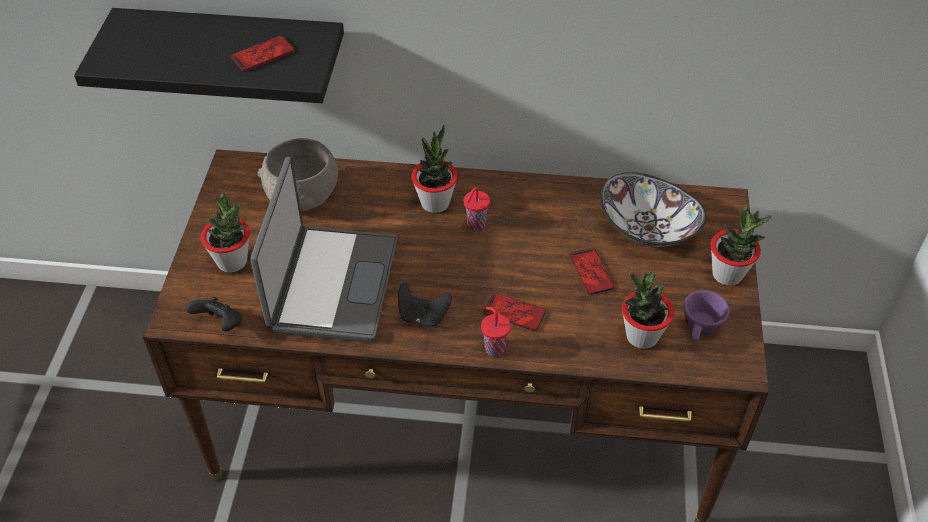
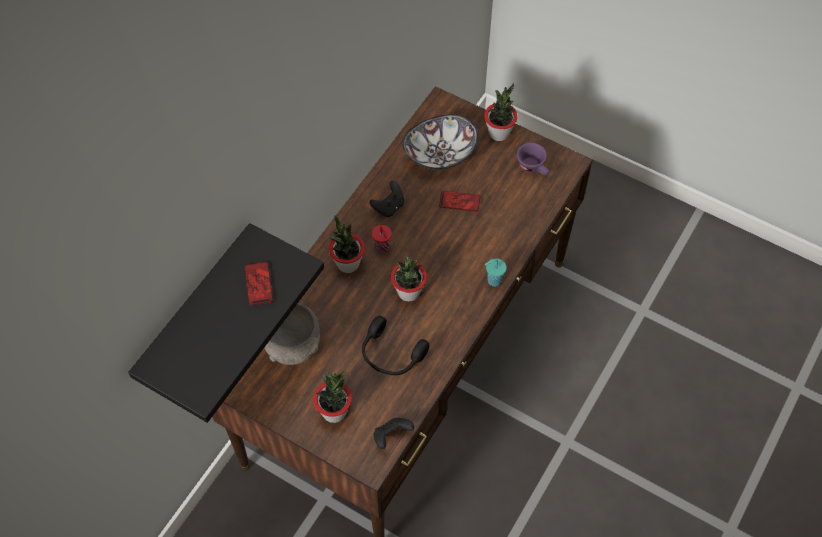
camera: 65 degrees left, 10 degrees up
(331, 284) = (391, 355): laptop -> black headphones
(423, 316) = (448, 310): black game controller -> black game controller (389, 207)
(494, 347) = (493, 281): red cup -> turquoise cup
(514, 312) = (471, 258): phone -> none
(641, 336) = (523, 199): potted plant -> potted plant (408, 292)

